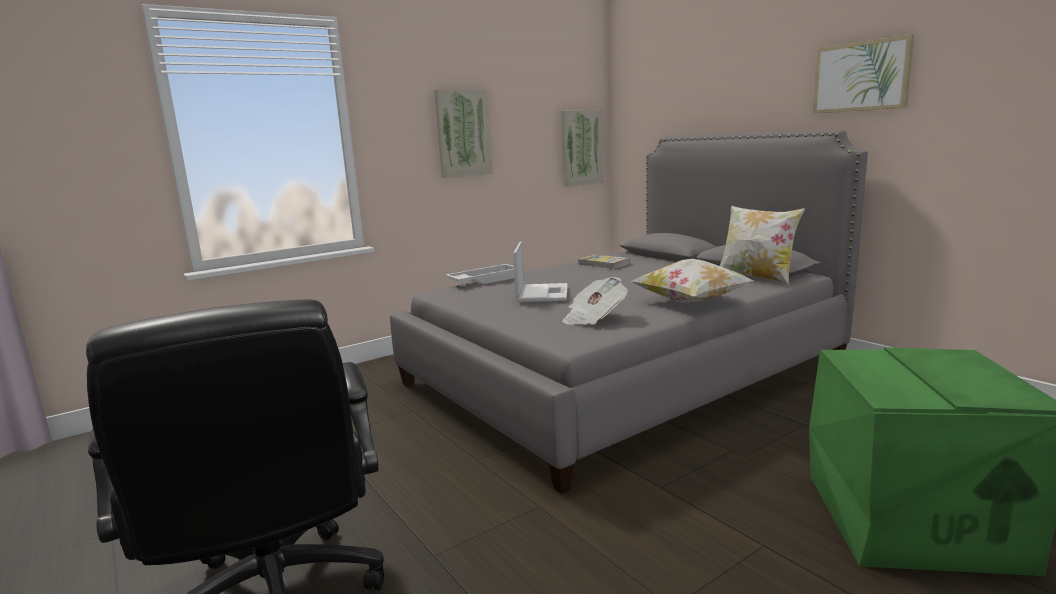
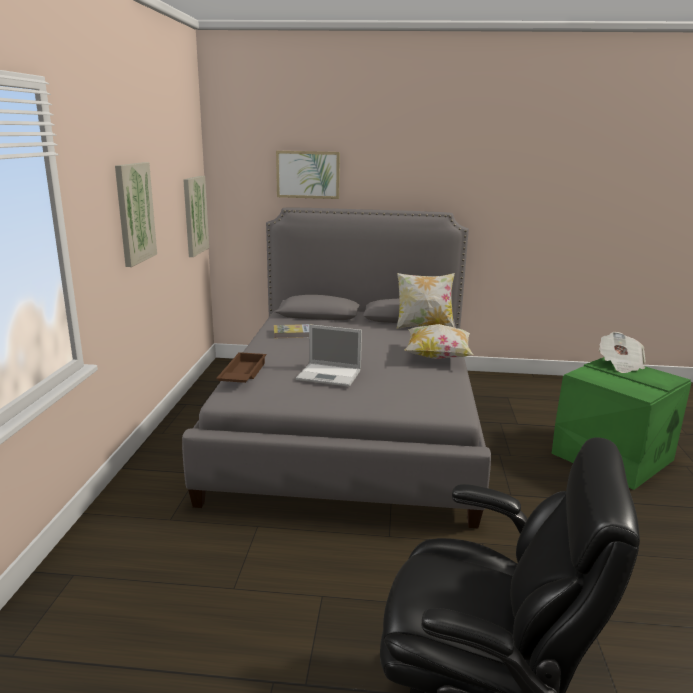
camera: 50 degrees left, 5 degrees up
(484, 280) = (242, 374): white tray -> brown tray
(542, 293) = (330, 375): laptop -> laptop turned 150 degrees clockwise
(593, 318) = (419, 388): newspaper -> newspaper (620, 364)
(861, 76) = (456, 174): picture -> picture (308, 174)

